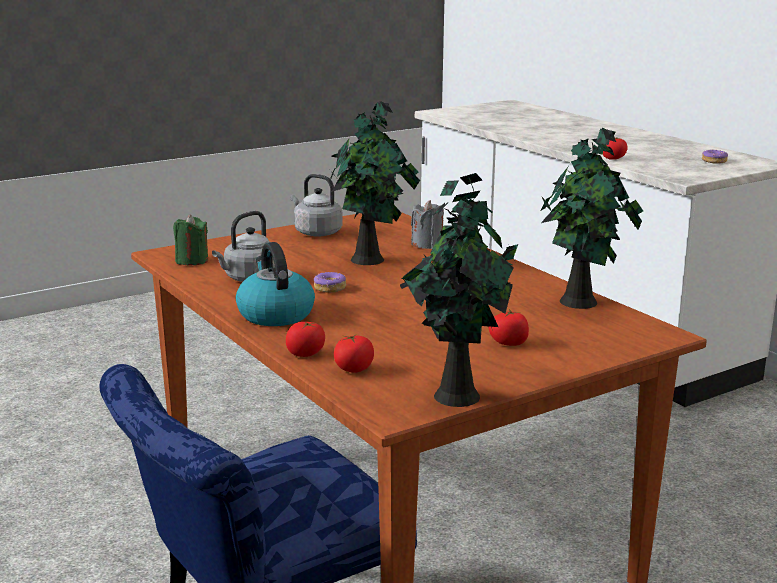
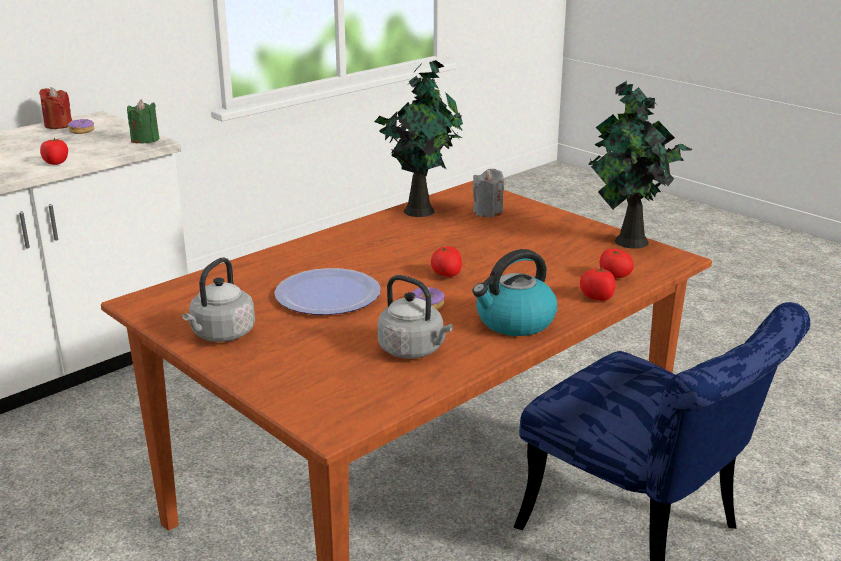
camera: 100 degrees left, 5 degrees up
(192, 260) = (357, 398): green candle -> green candle (145, 140)
(370, 260) = (327, 294): potted plant -> plate
(427, 245) = (267, 271): grey candle -> grey candle (487, 212)
(509, 343) = (522, 230): tomato -> tomato (446, 274)
(732, 155) = (58, 125): none -> red candle

